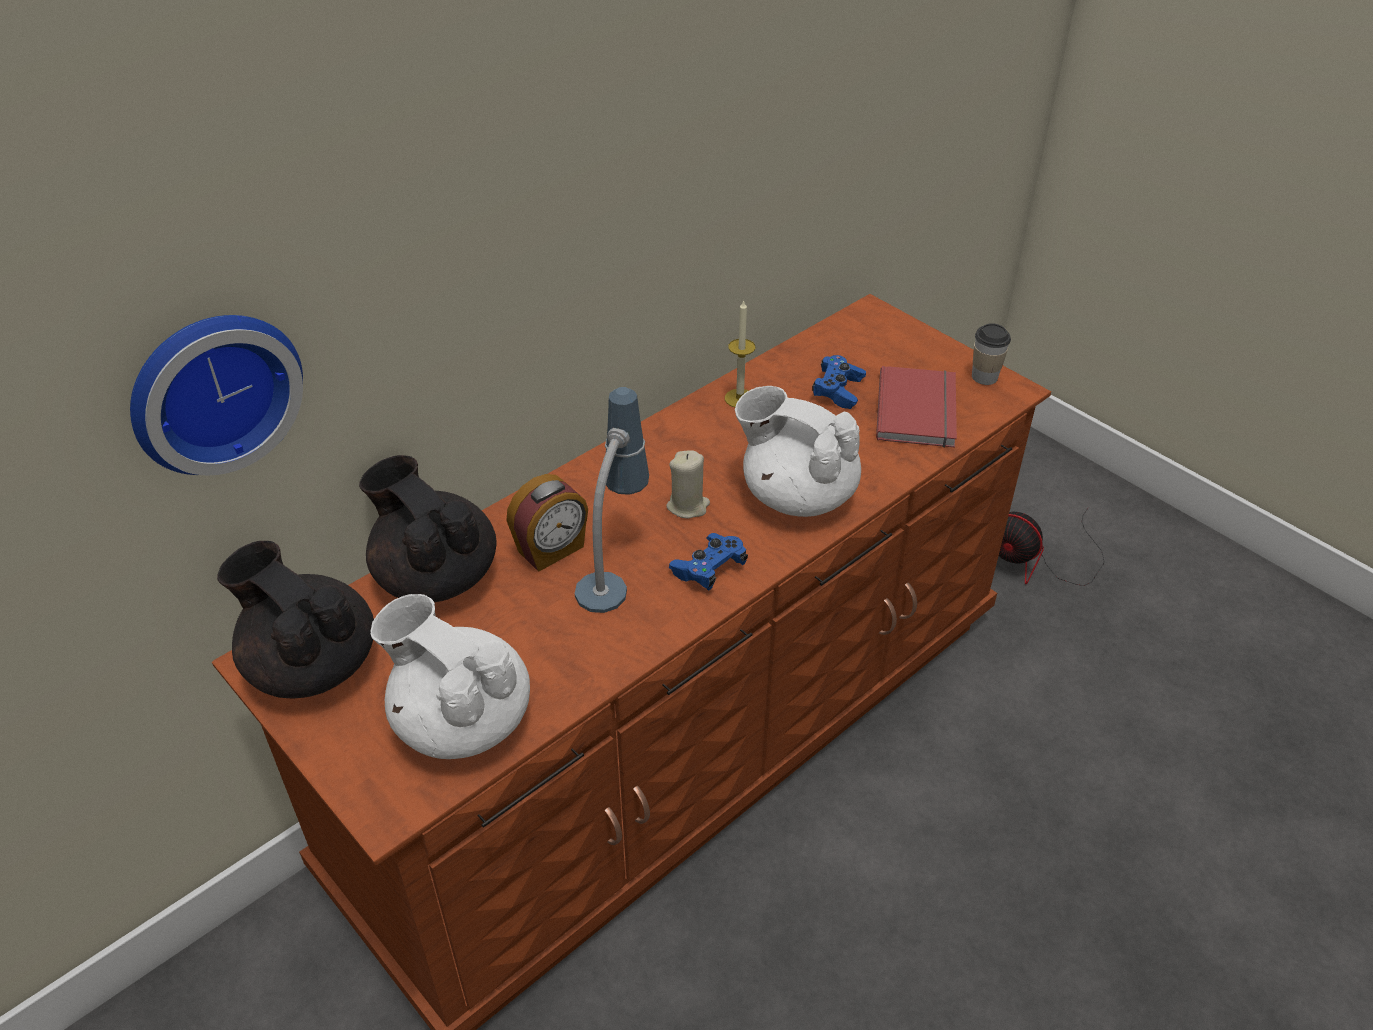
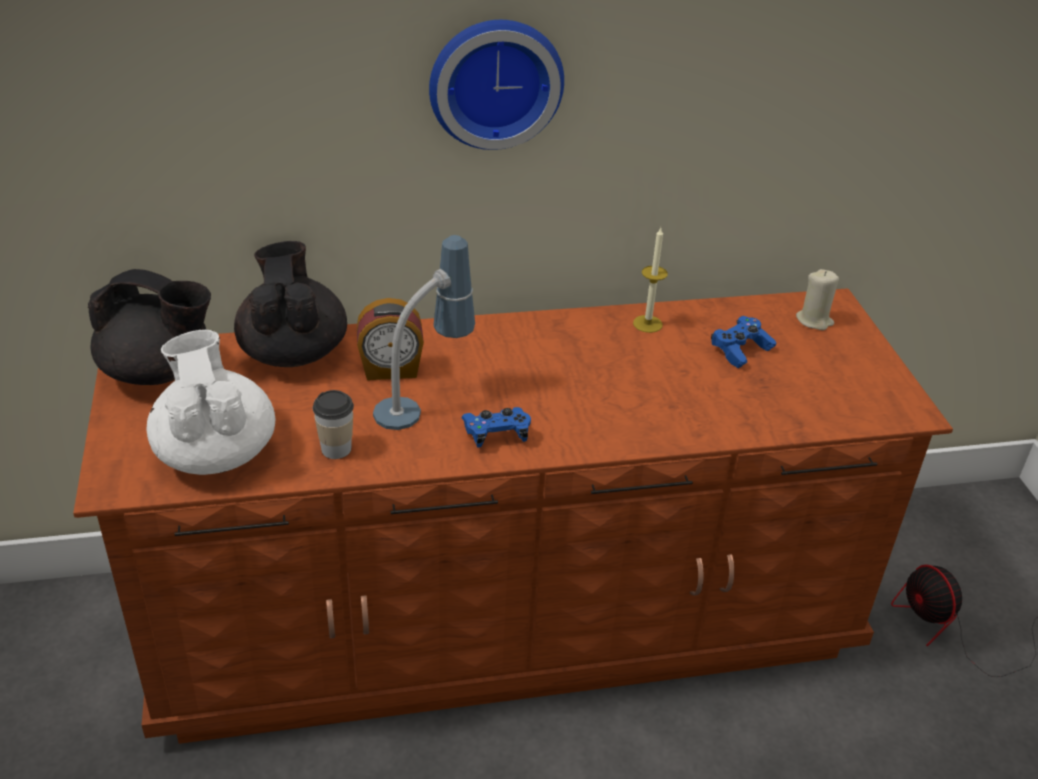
camera: 30 degrees right, 5 degrees down
(212, 389) = (142, 120): wall clock -> wall clock (494, 81)
(311, 664) = (158, 371): black teapot -> black teapot turned 120 degrees clockwise
(688, 506) = (525, 383): beige candle -> beige candle (814, 320)
(796, 495) = (623, 412): white teapot -> none
(920, 410) = (802, 393): red book -> none
(984, 377) = (894, 391): cup -> cup (336, 449)

